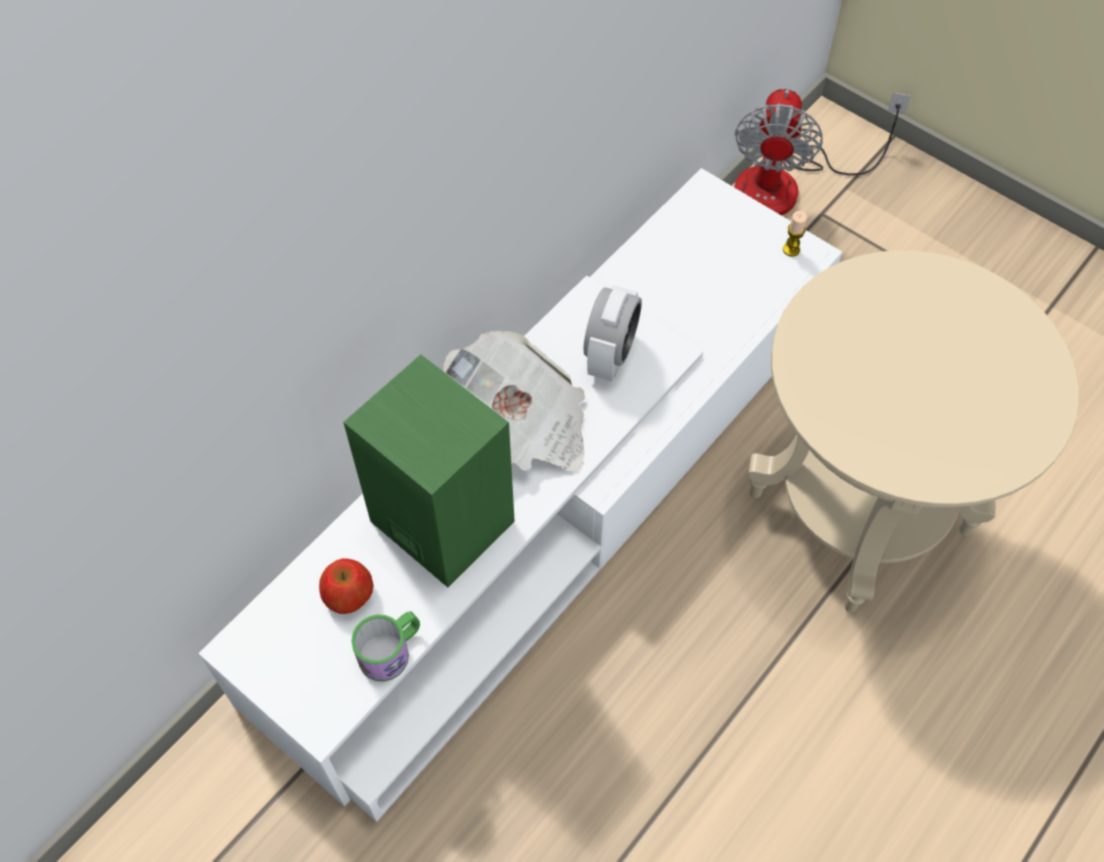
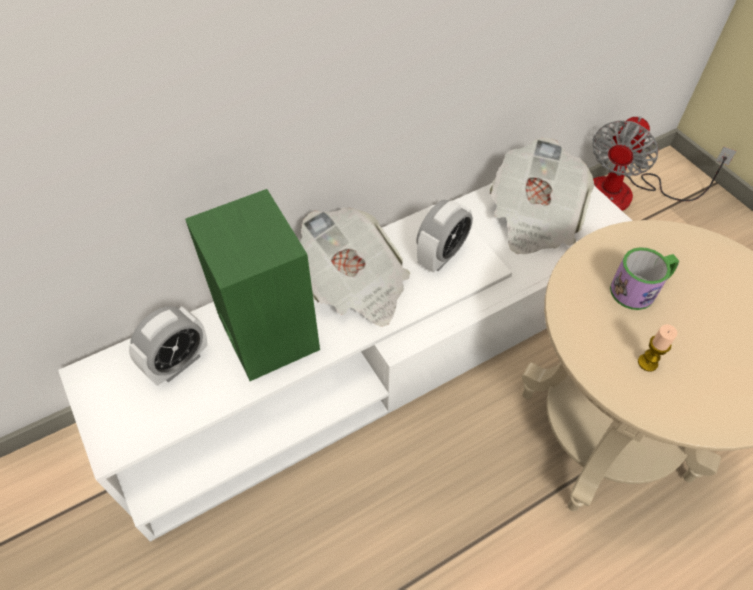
camera: 20 degrees right, 5 degrees down
(348, 595) = (178, 363): apple -> alarm clock
(391, 650) = (187, 414): mug -> mug (639, 289)
(702, 269) = (534, 218): none -> newspaper
(791, 249) = (607, 222): candle -> candle (647, 363)

